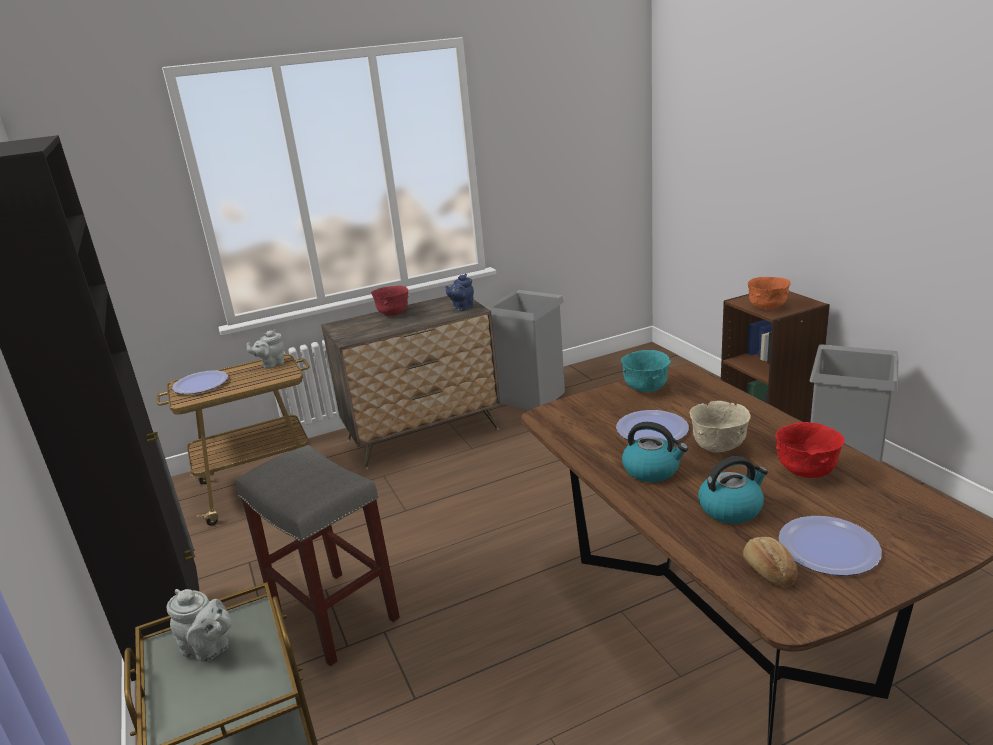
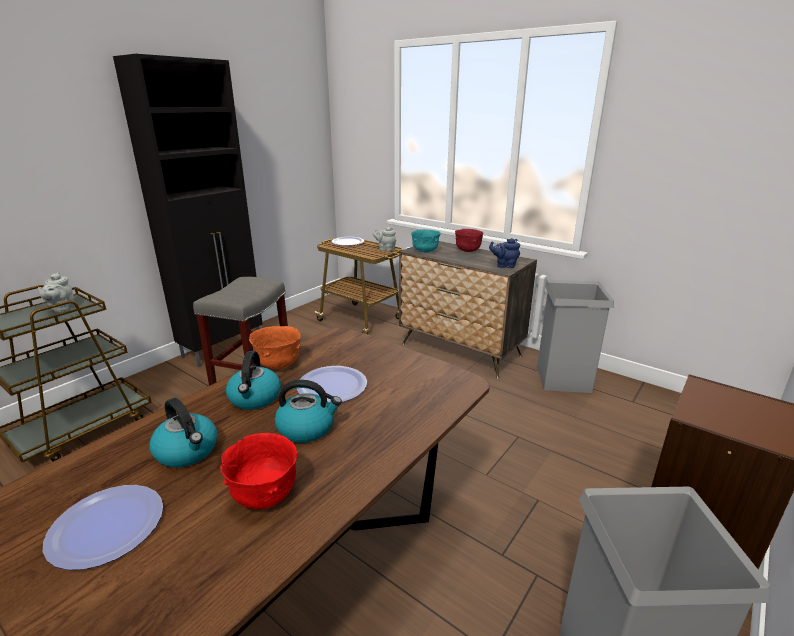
camera: 60 degrees right, 0 degrees up
(645, 389) = (414, 369): turquoise bowl -> turquoise bowl (425, 251)
(718, 447) = (307, 428): beige bowl -> kettle
(767, 308) = (705, 408): orange bowl -> orange bowl (278, 365)
(768, 571) = (75, 487): bread -> none

